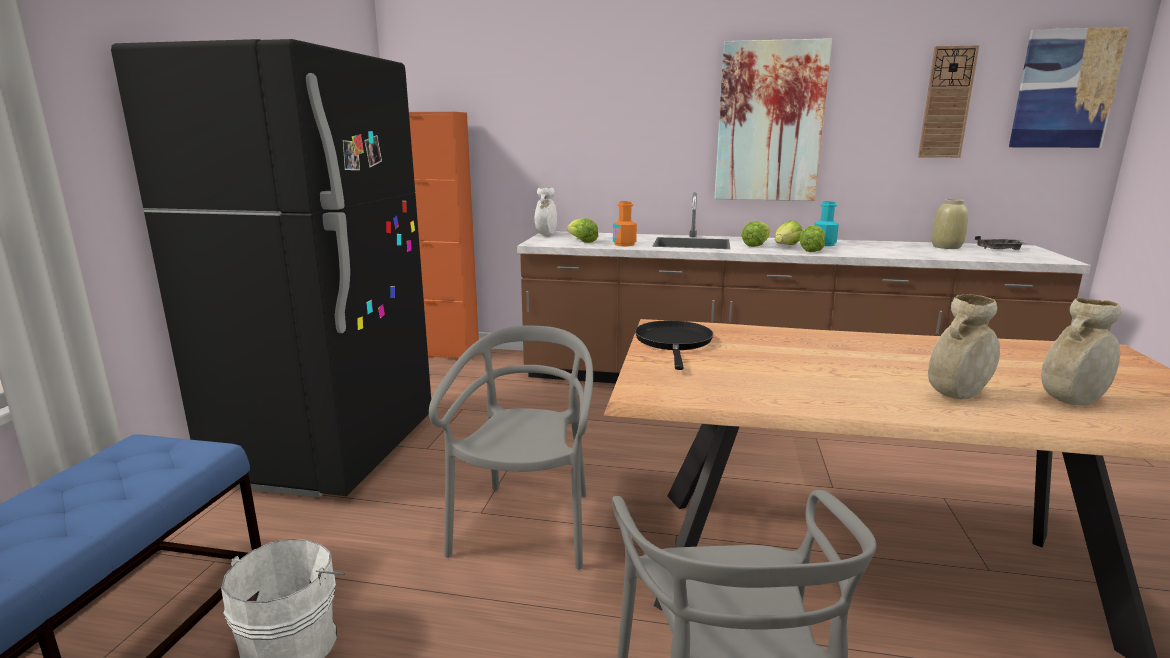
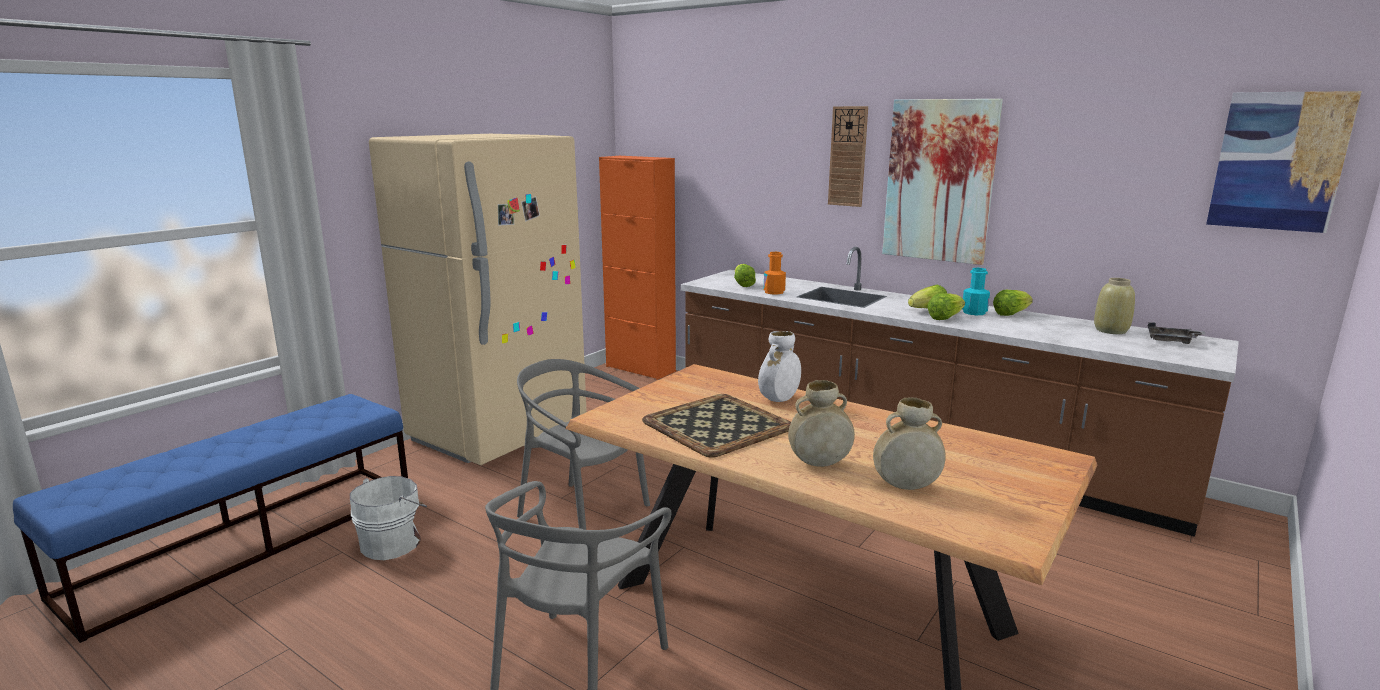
camera: 25 degrees right, 0 degrees up
(329, 450) = (499, 433): black fridge -> beige fridge
(526, 526) = (583, 514): grey chair -> grey chair turned 90 degrees counterclockwise
(546, 235) = (725, 274): white vase -> white vase (779, 400)
(674, 342) = (683, 387): black frying pan -> none
(756, 245) = (899, 306): lettuce -> lettuce (1011, 314)
(782, 375) = (717, 424): none -> tray
(947, 103) = (1131, 170): wall clock -> wall clock (848, 156)

